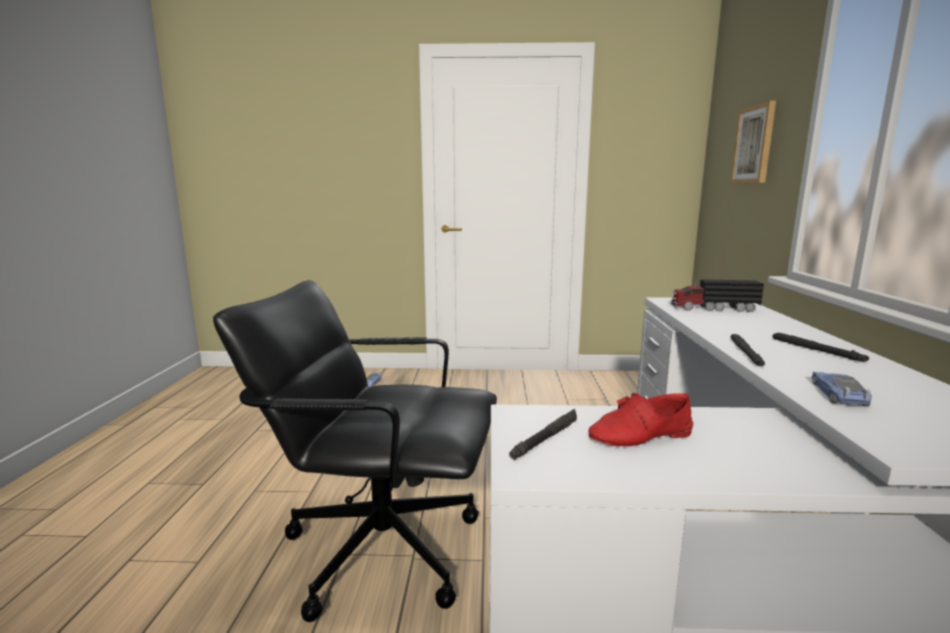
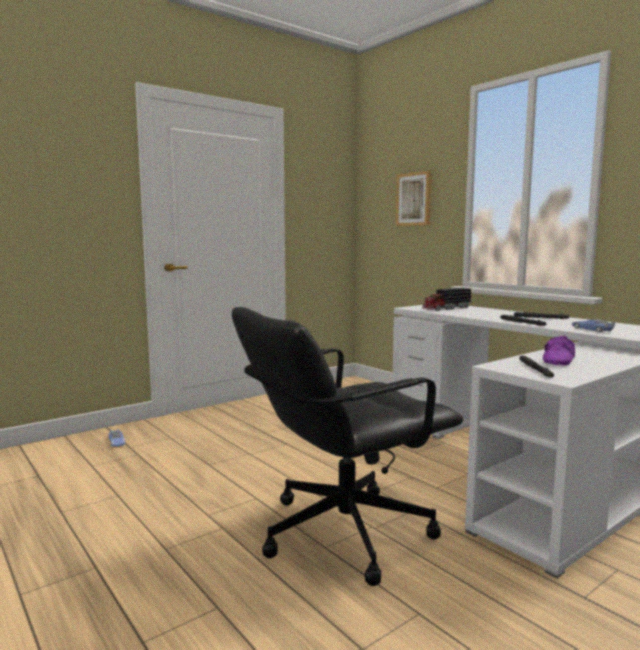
camera: 40 degrees left, 5 degrees down
(641, 436) = (561, 361): red shoe -> purple shoe

